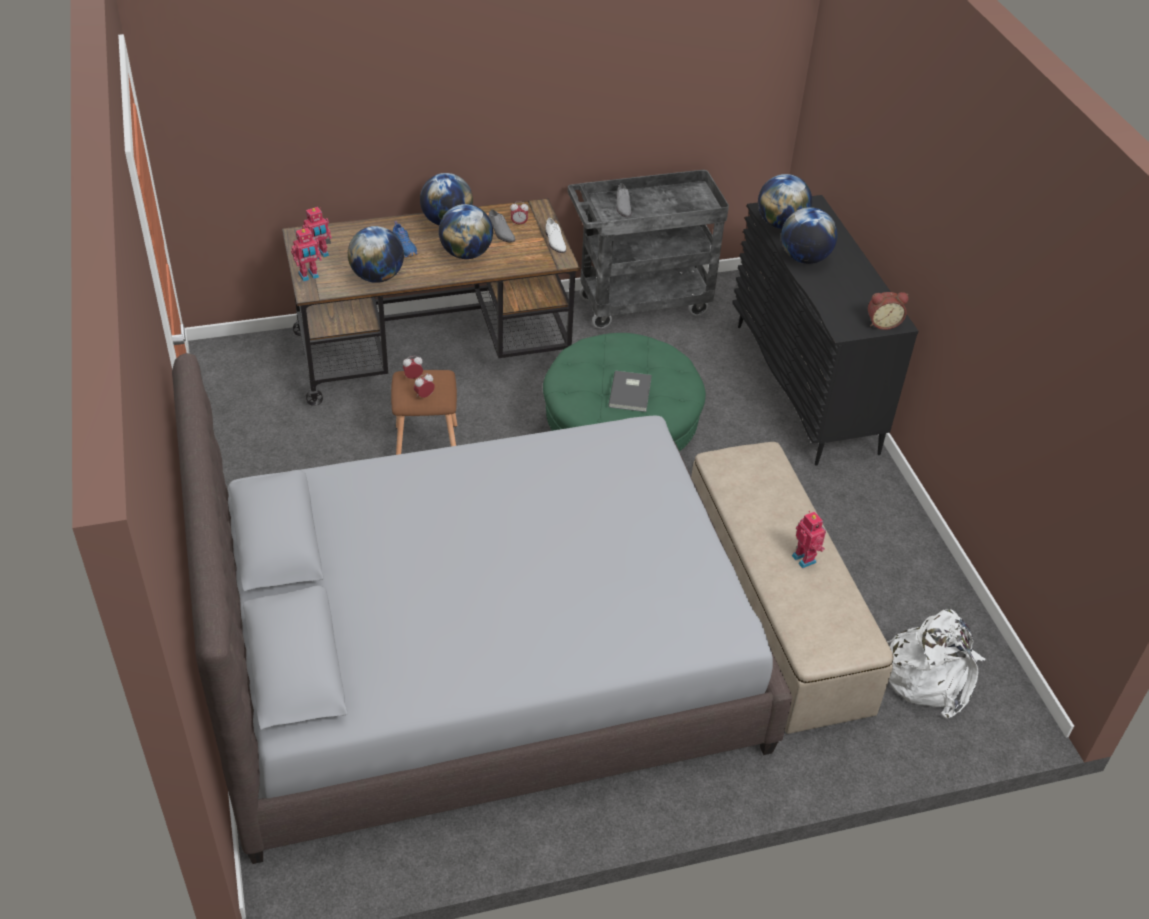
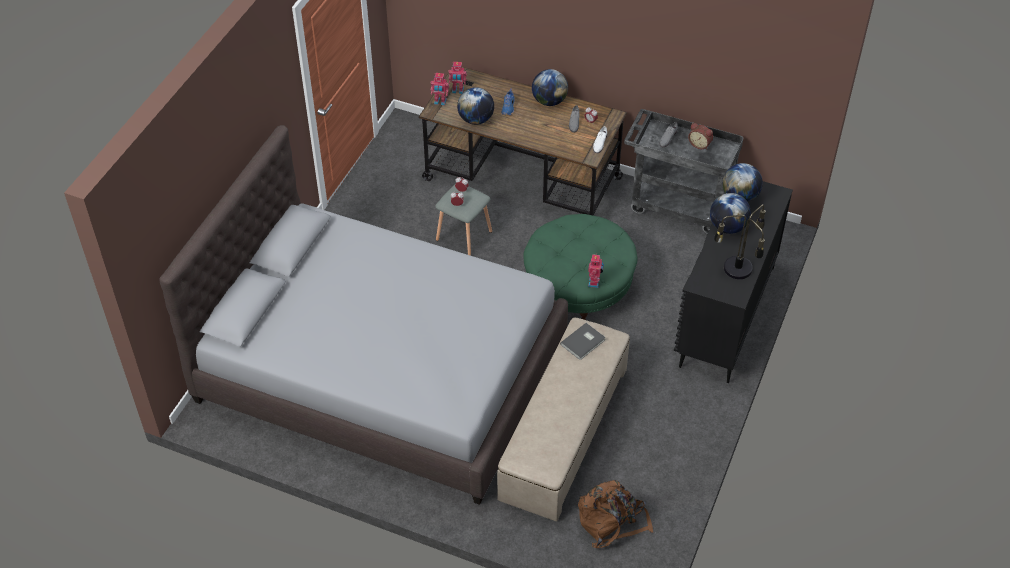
camera: 40 degrees right, 5 degrees up
(425, 446) = (463, 235): brown stool -> grey stool
(466, 254) = (539, 127): globe -> none
(631, 392) = (574, 261): grey book -> grey book (584, 342)
(805, 558) = (568, 408): toy robot -> toy robot (594, 283)
(864, 294) = (738, 269): none -> table lamp
(882, 323) = (727, 292): alarm clock -> alarm clock (700, 144)
(931, 675) = (612, 521): white backpack -> brown backpack

